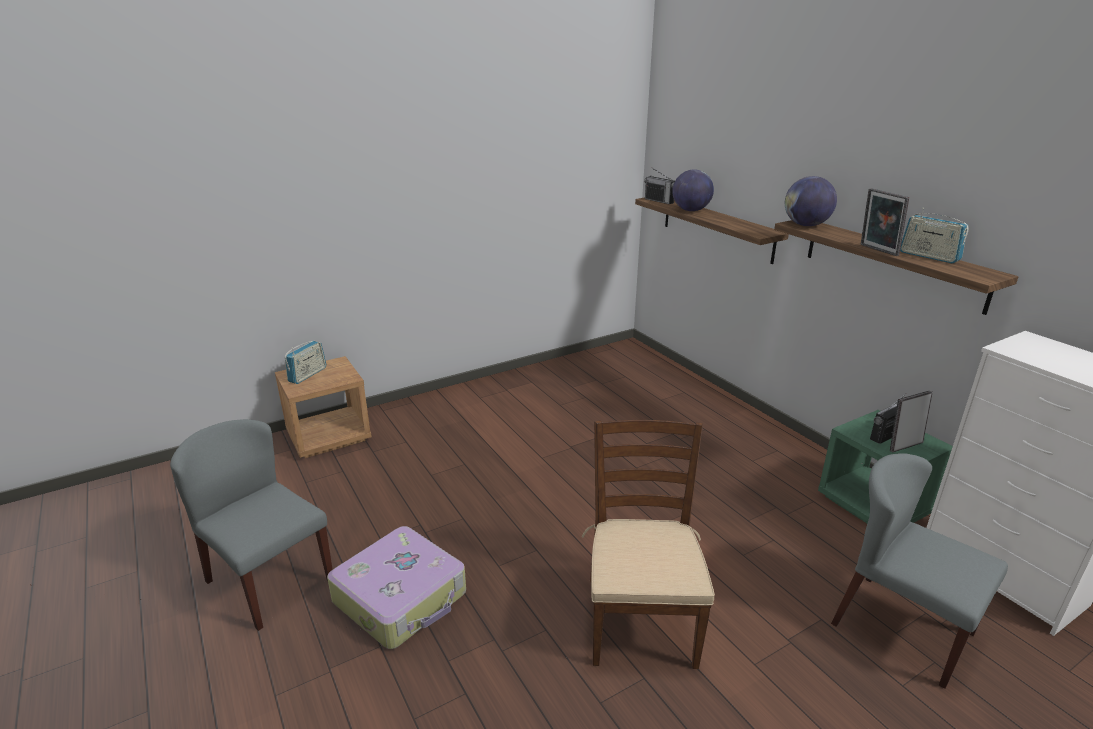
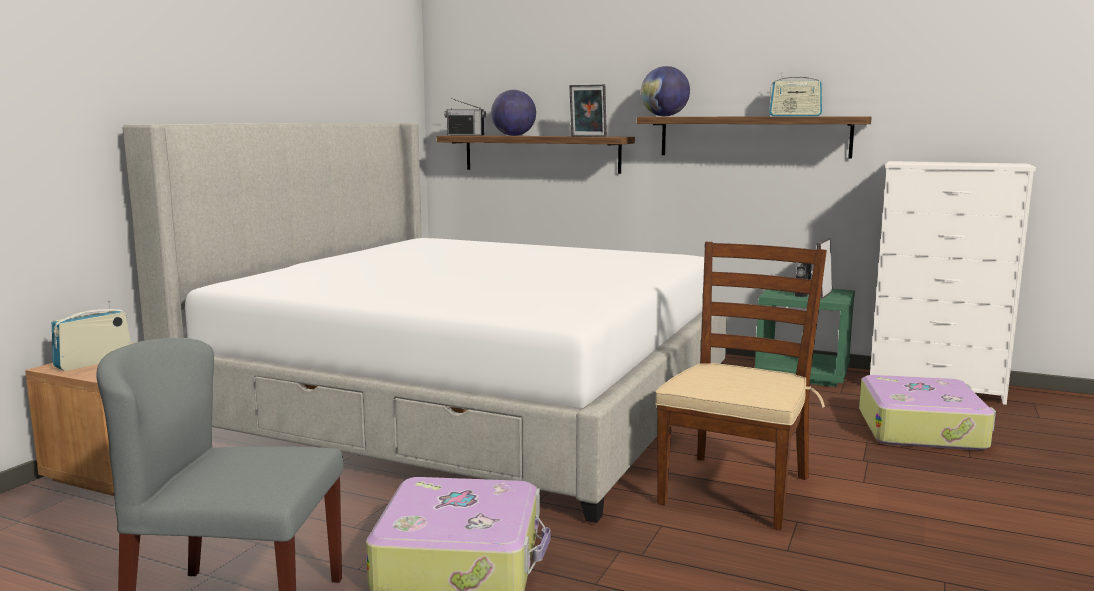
camera: 35 degrees left, 15 degrees down
(308, 375) = (94, 362): radio -> radio turned 135 degrees counterclockwise
(562, 443) = (469, 402): none -> bed
(640, 620) = (735, 489): brown chair -> brown chair turned 60 degrees clockwise
(877, 250) = (753, 116): picture frame -> picture frame (587, 136)
(901, 627) = (922, 429): grey chair -> suitcase

